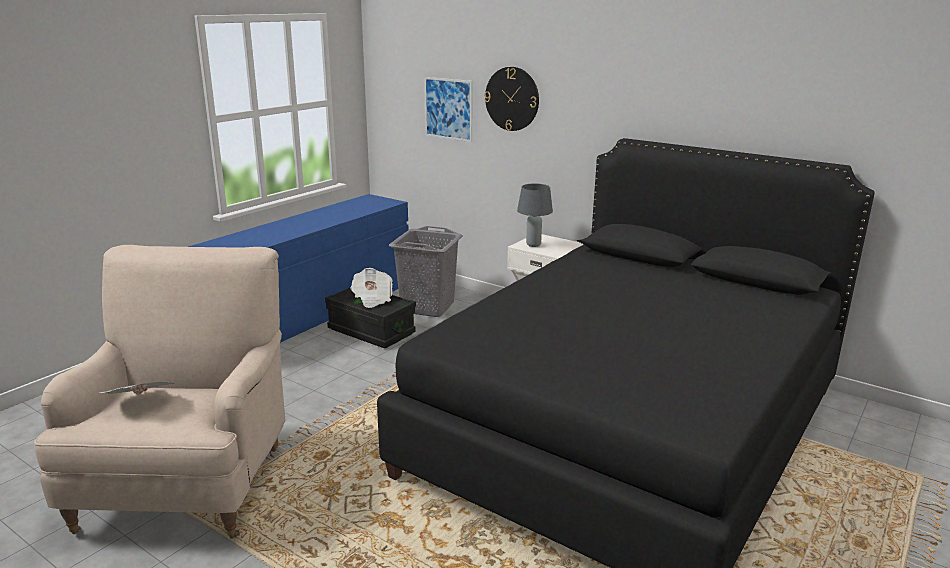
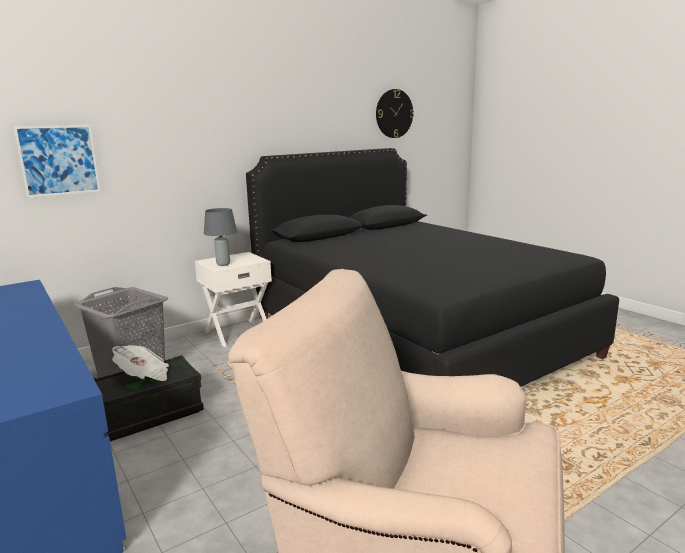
camera: 70 degrees left, 5 degrees down
(142, 404) = (465, 479): newspaper -> none
(512, 99) = (145, 138): wall clock -> wall clock (394, 113)

